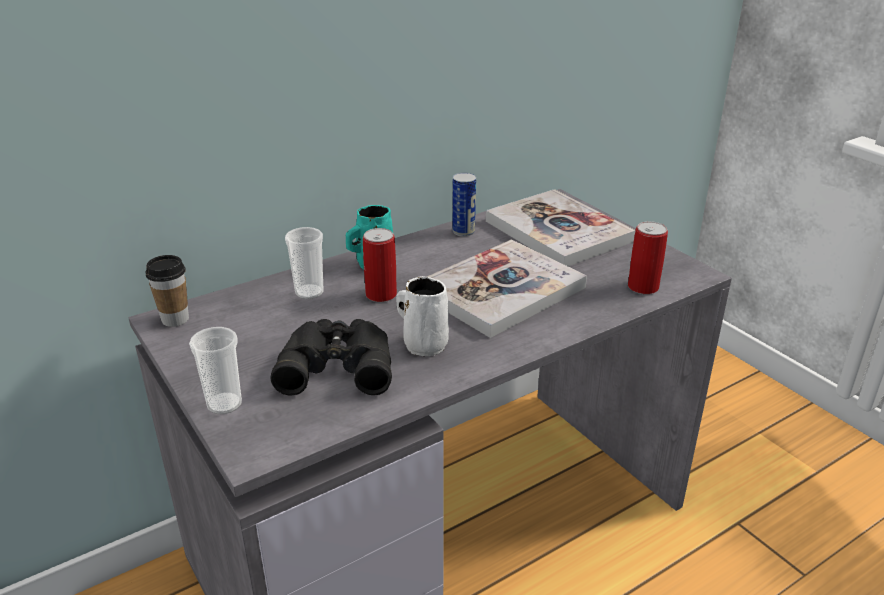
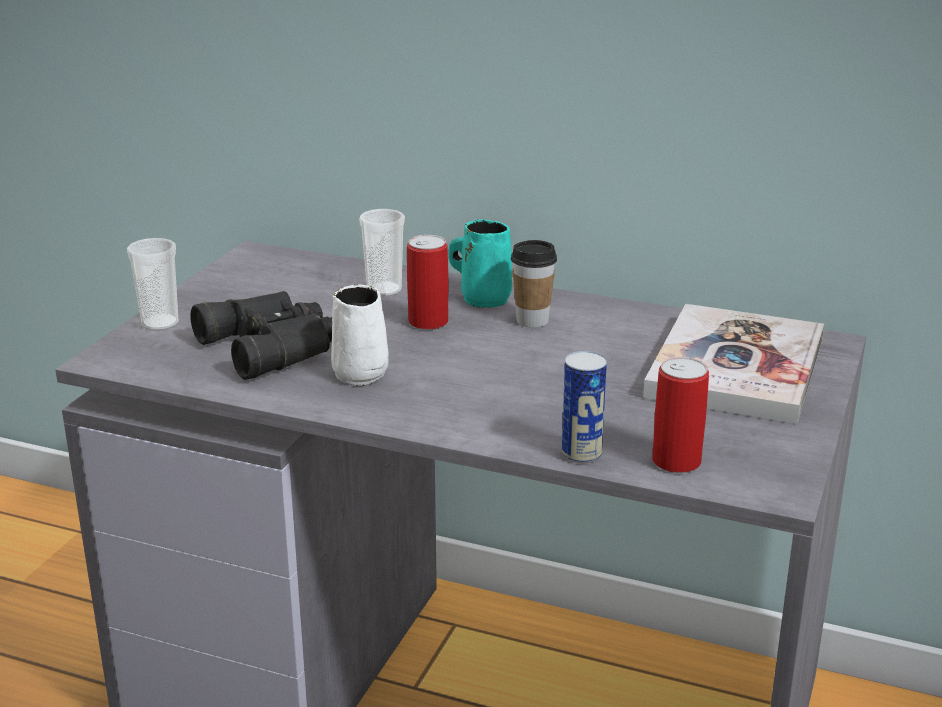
camera: 55 degrees right, 5 degrees down
(175, 319) = (262, 257): cup -> cup (532, 320)
(463, 232) = (635, 317): can -> can (581, 454)
(501, 290) = (530, 378): book -> none

